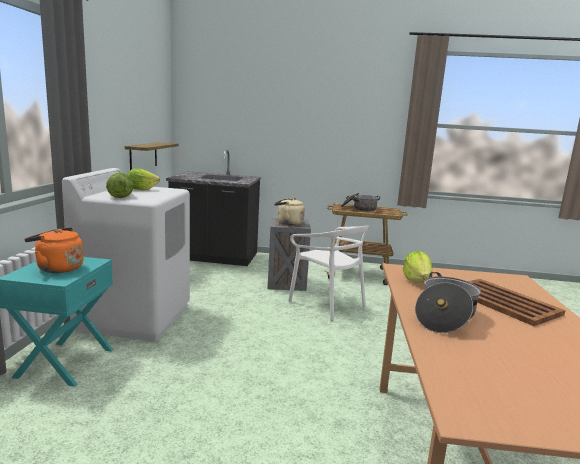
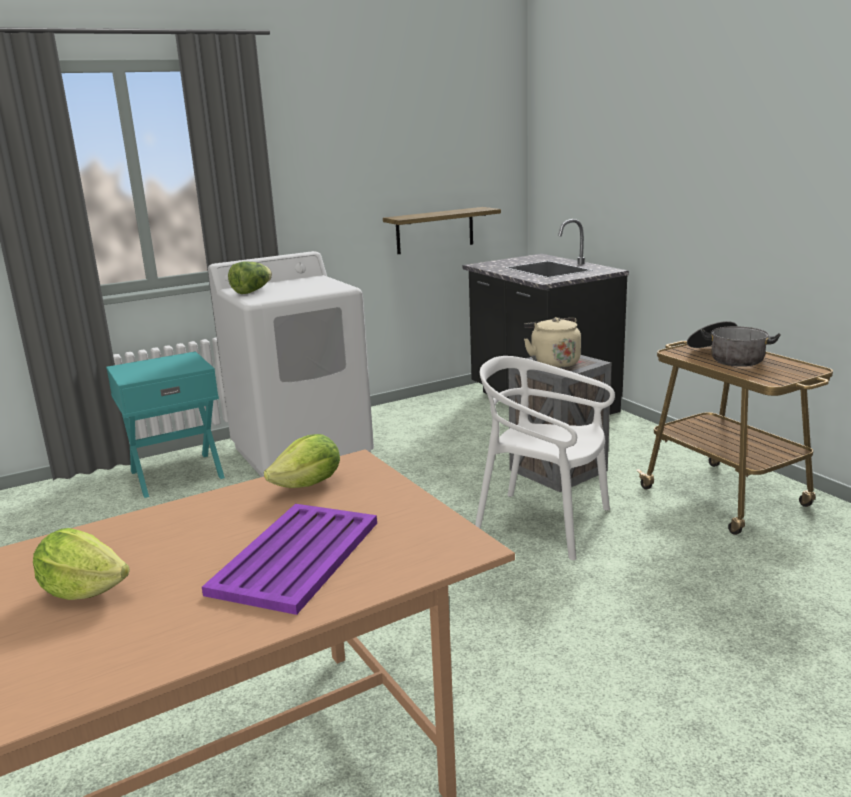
camera: 55 degrees right, 5 degrees up
(57, 268) = (158, 367): orange kettle -> none
(141, 189) = (305, 284): lettuce -> lettuce (84, 590)
(327, 304) = (543, 523): white chair -> white chair turned 105 degrees clockwise
(444, 317) = (168, 531): cooking pot -> none
(502, 301) = (298, 556): brown tray -> purple tray

